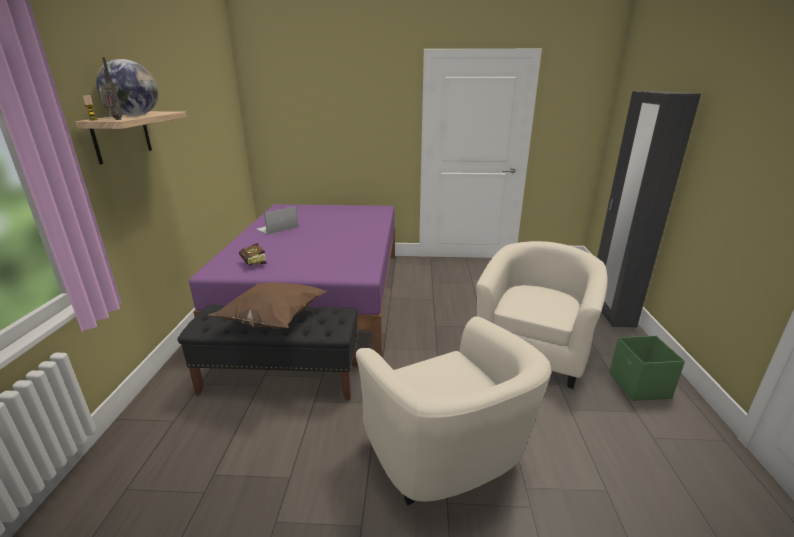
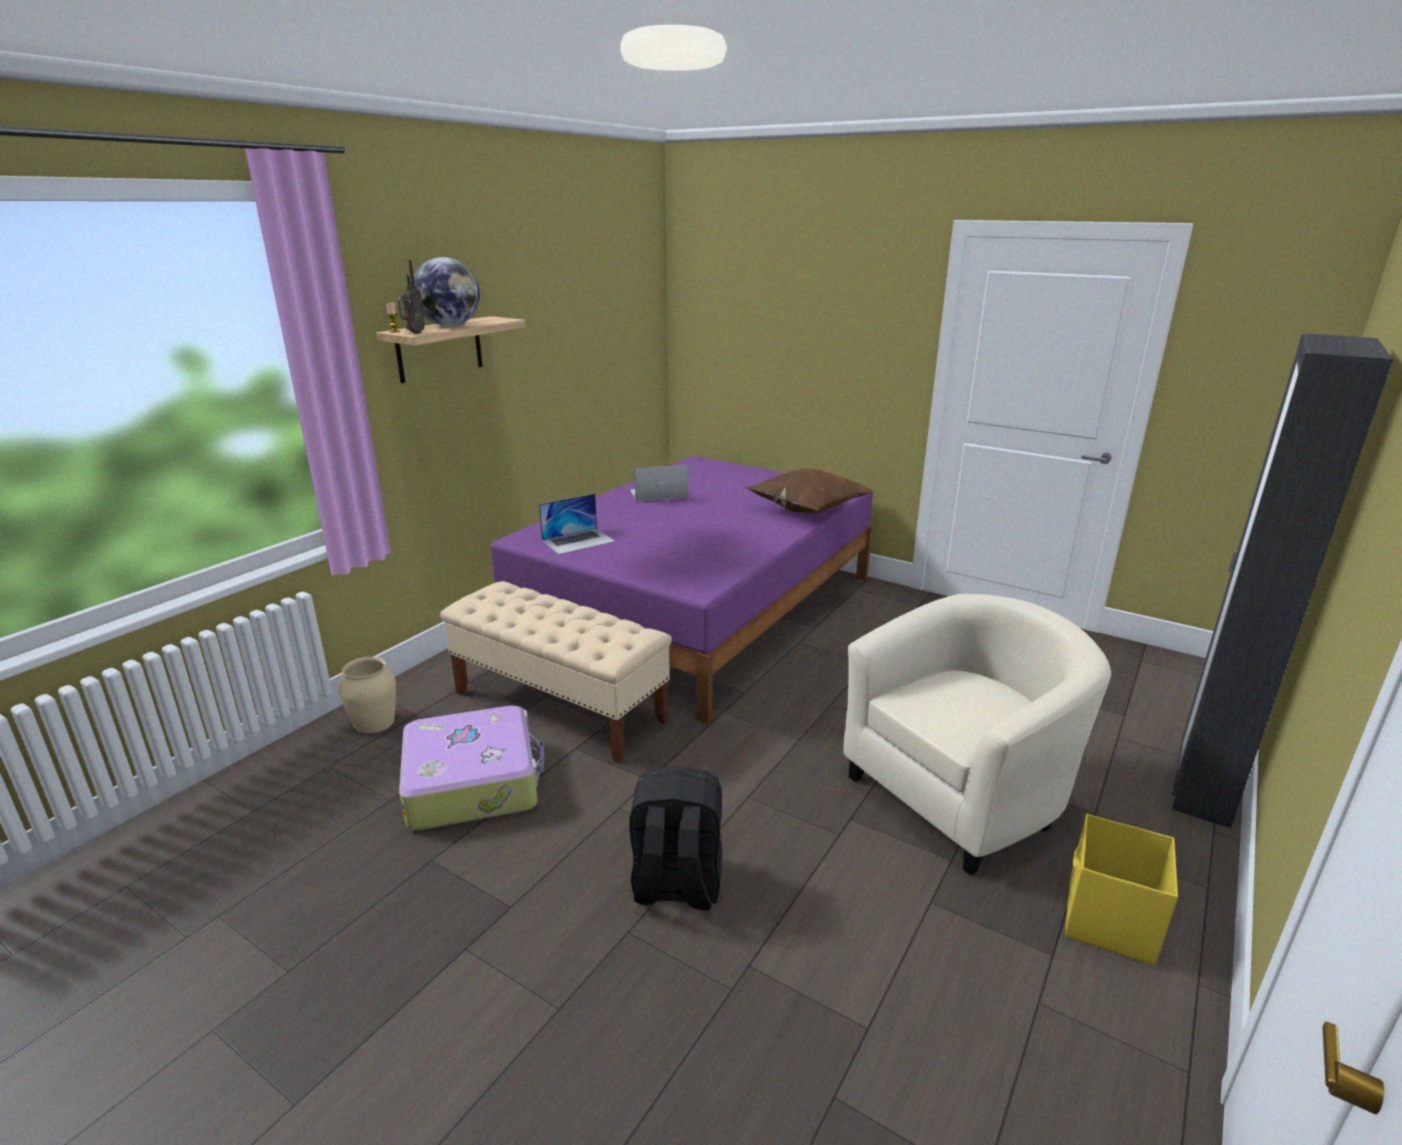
camera: 30 degrees right, 0 degrees up
(141, 439) = (374, 722): none -> beige vase
(254, 264) = (578, 541): book -> laptop
(261, 451) = (473, 782): none -> suitcase
(272, 320) = (549, 620): brown pillow -> brown pillow (806, 511)
(281, 379) = (560, 707): black bench -> beige bench
(448, 460) = (676, 885): beige armchair -> black backpack
(639, 386) = (1108, 921): green storage box -> yellow storage box

